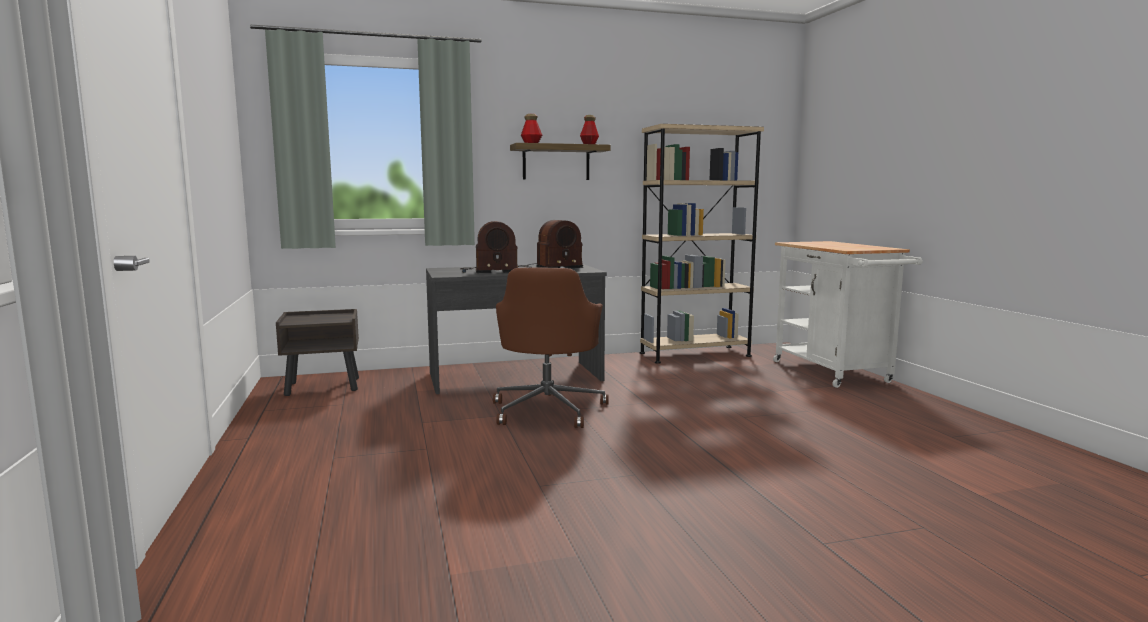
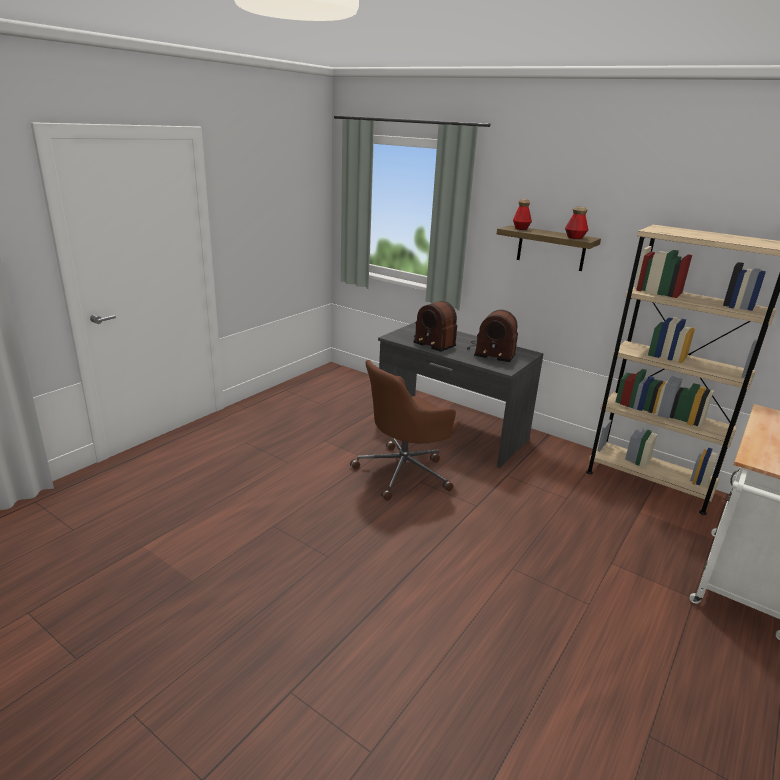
camera: 50 degrees right, 15 degrees up
(324, 387) = (341, 384): brown nightstand -> none

